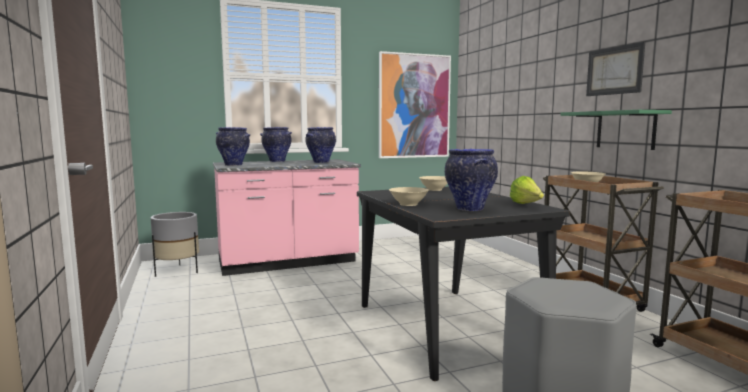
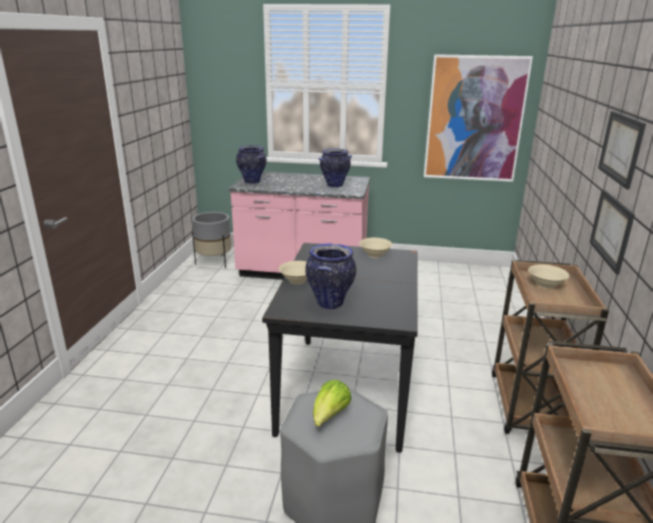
camera: 30 degrees right, 15 degrees up
(276, 161) = (302, 176): vase -> none
(527, 205) = (396, 310): lettuce -> lettuce (329, 416)
(625, 130) = (611, 230): green shelf -> picture

